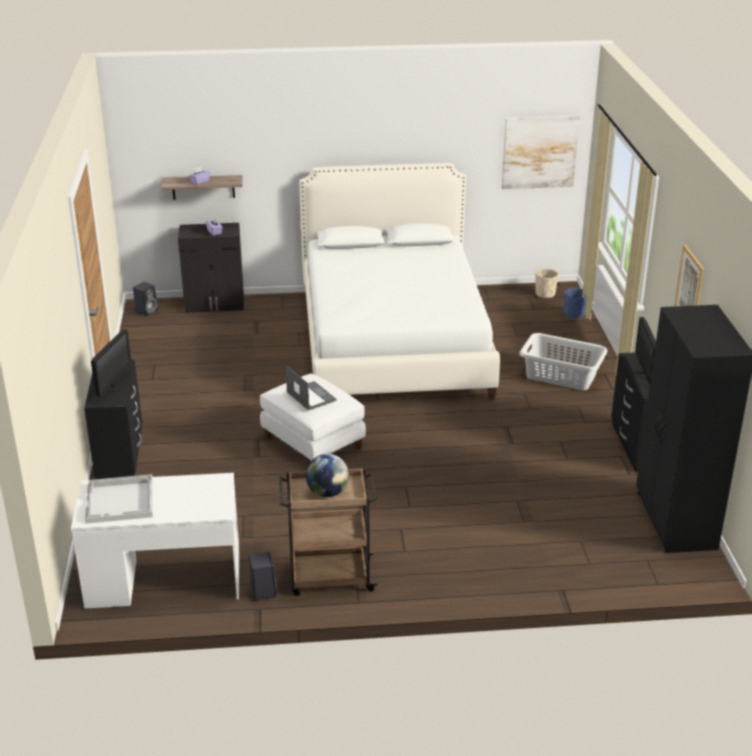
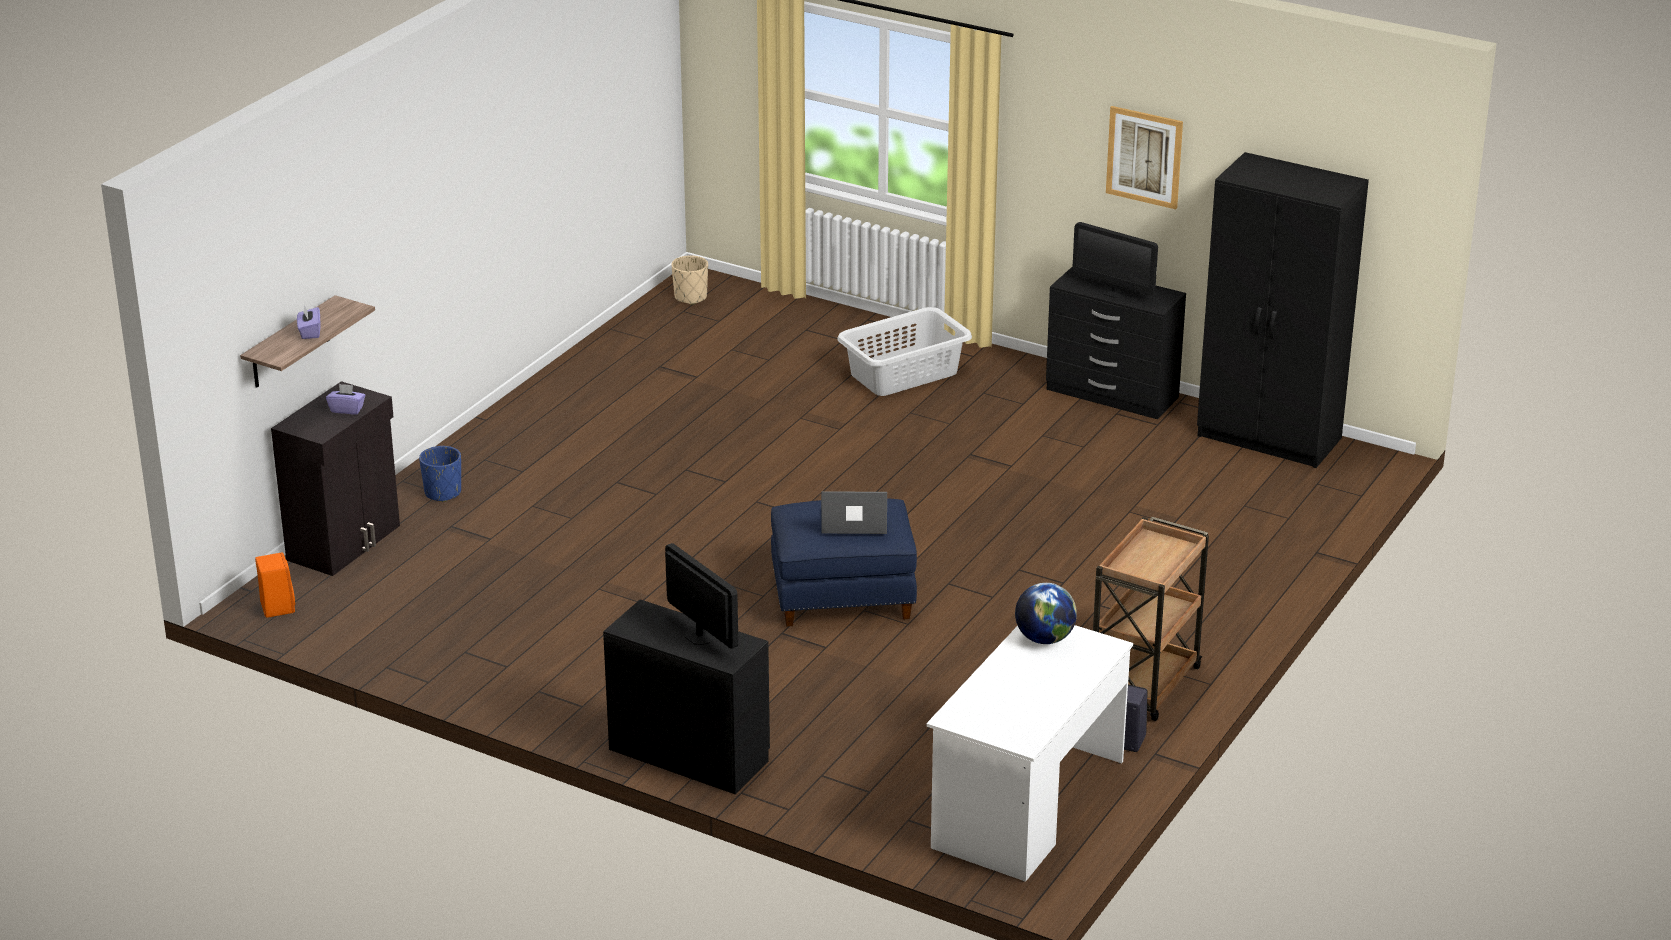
camera: 55 degrees left, 0 degrees up
(120, 501) = (1009, 706): white tray -> none
(147, 311) = (277, 607): black speaker -> orange speaker
(312, 443) = (842, 597): white ottoman -> blue ottoman
(327, 492) = (1157, 560): globe -> globe (1044, 639)
(393, 342) = (665, 448): white bed -> none
(539, 152) = (637, 82): picture -> none
(574, 314) = (769, 302): blue planter -> blue planter (443, 493)

